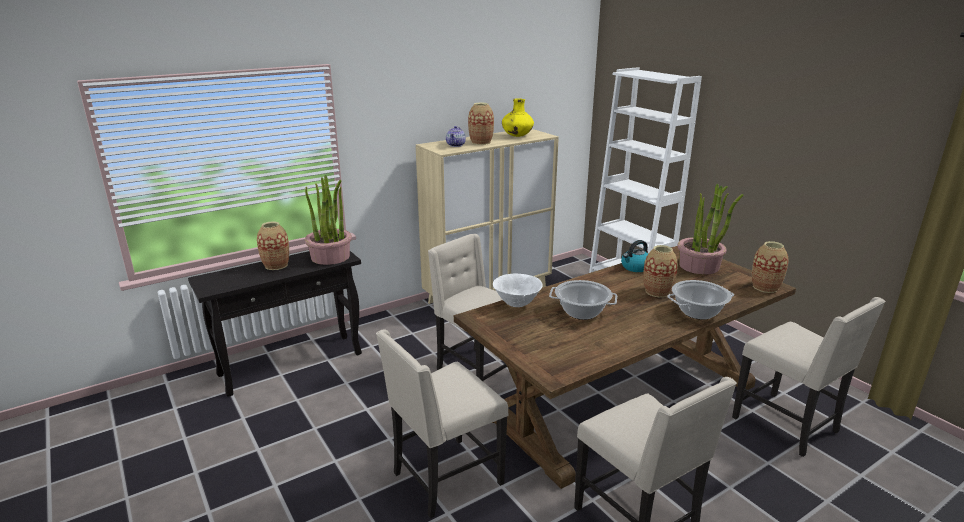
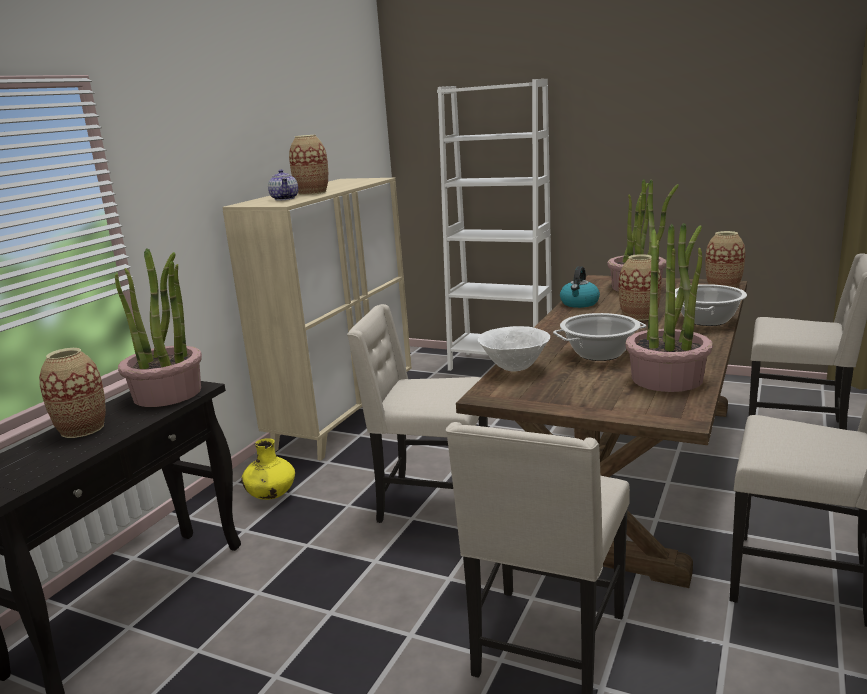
camera: 30 degrees left, 5 degrees down
(517, 136) = (344, 184): yellow vase -> yellow vase (271, 496)
(591, 346) = (667, 378): none -> potted plant

